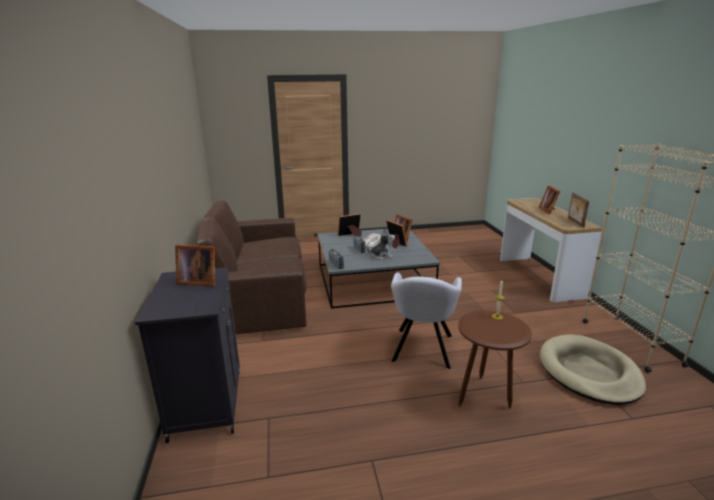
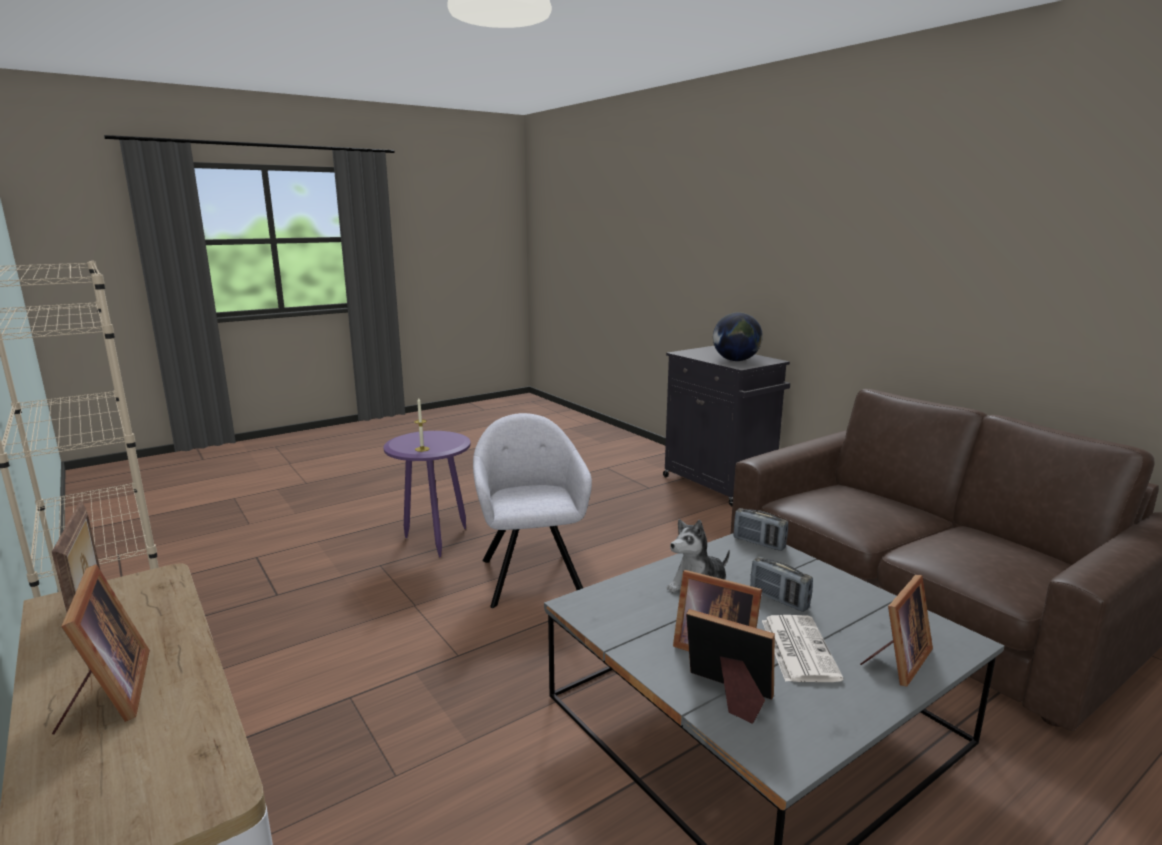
camera: 155 degrees right, 5 degrees down
(198, 281) = (735, 360): picture frame -> globe
(485, 398) = (433, 540): brown side table -> purple side table
(588, 372) = (269, 598): beige dog bed -> none

